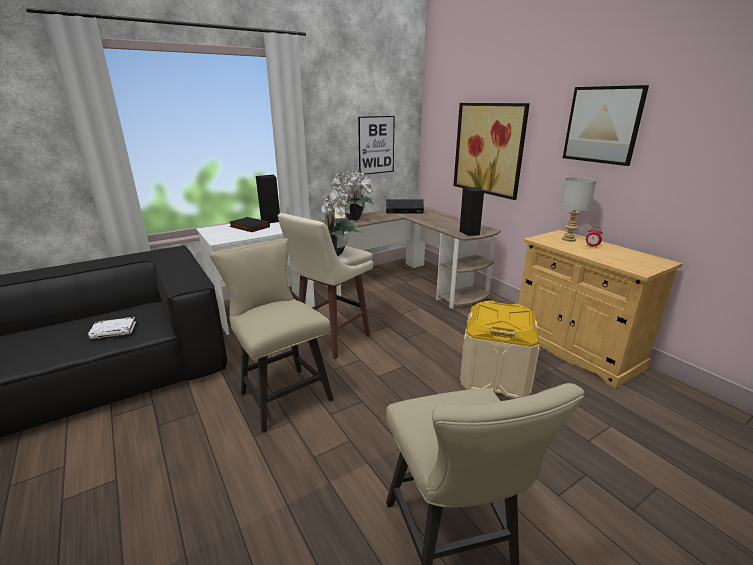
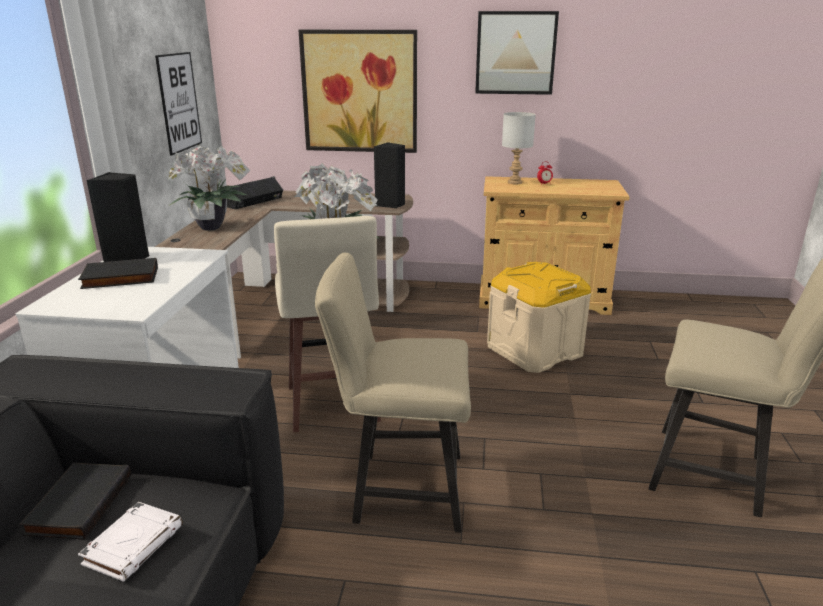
camera: 50 degrees left, 0 degrees up
(135, 309) = (78, 504): none -> black book

